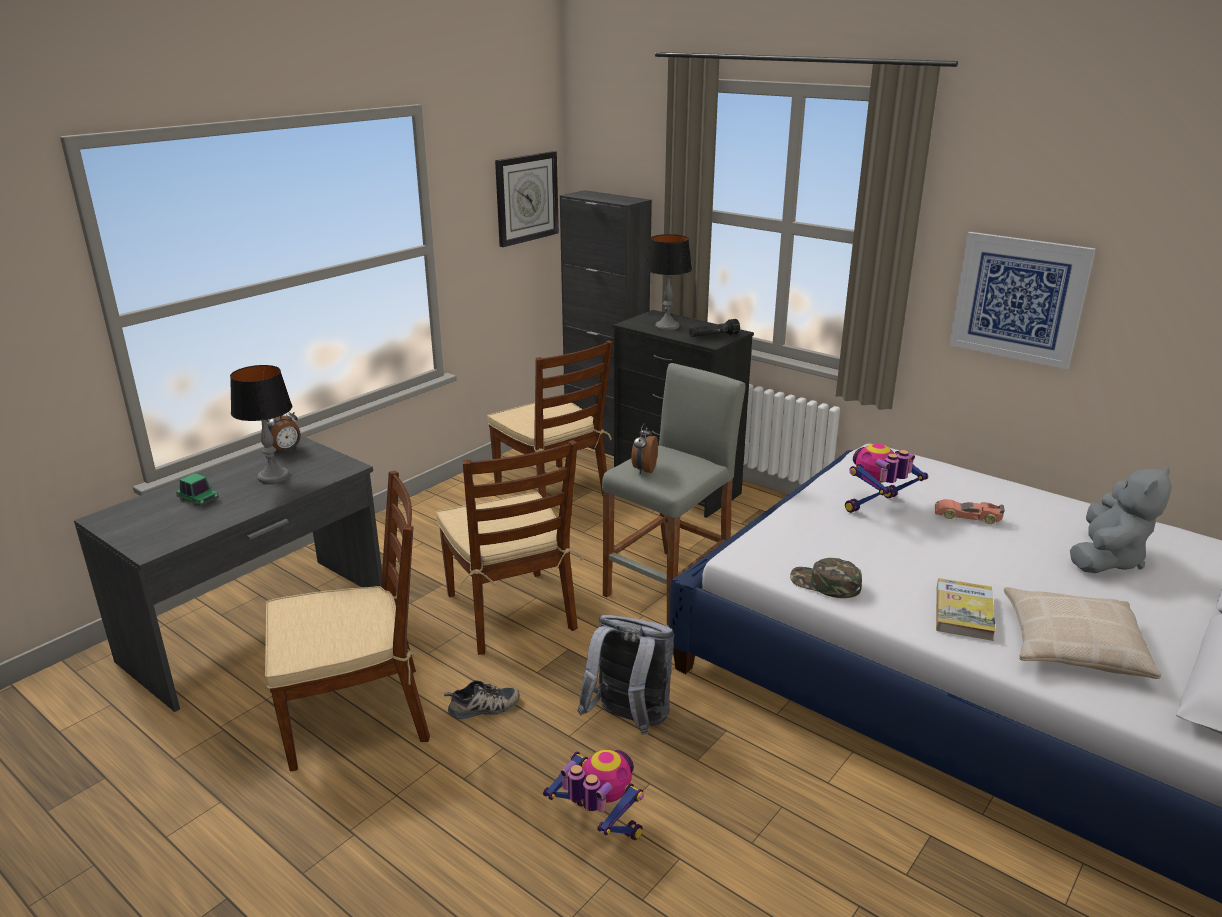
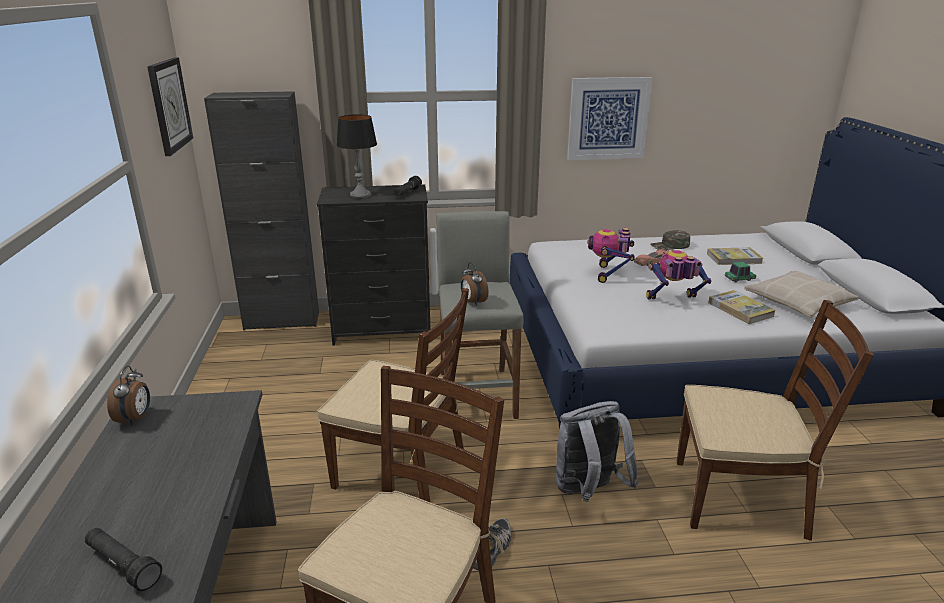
camera: 45 degrees left, 0 degrees up
(154, 527) = (123, 566): none -> black flashlight
(198, 499) = (123, 510): toy car -> toy car (739, 279)
(273, 477) = (173, 446): table lamp -> none
(552, 491) = (292, 370): brown chair -> brown chair (740, 498)
(598, 825) = (675, 566): toy robot -> toy robot (673, 300)
(825, 584) = (665, 326): green cap -> green cap (670, 246)
(1106, 559) = (734, 258): grey plush toy -> book

